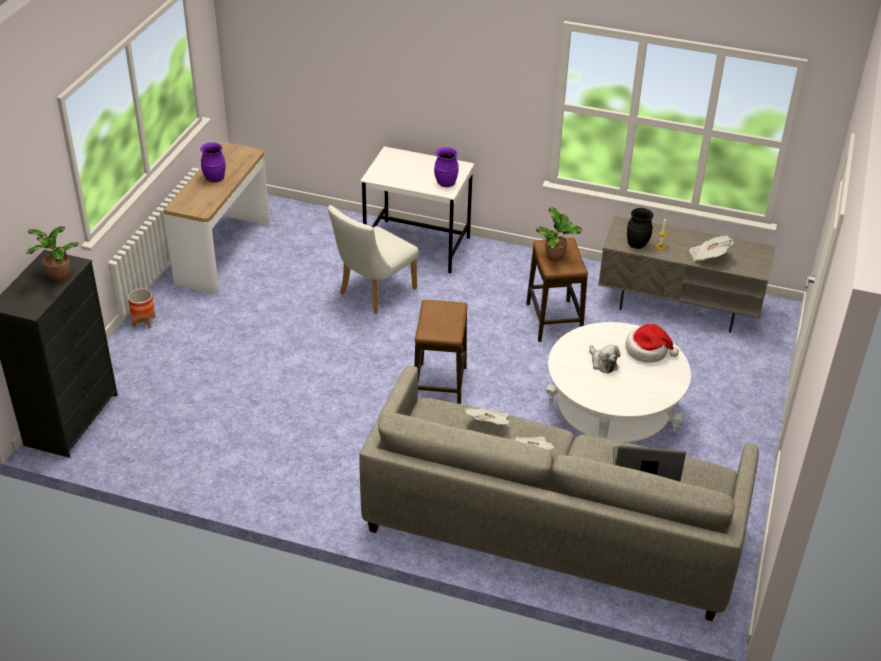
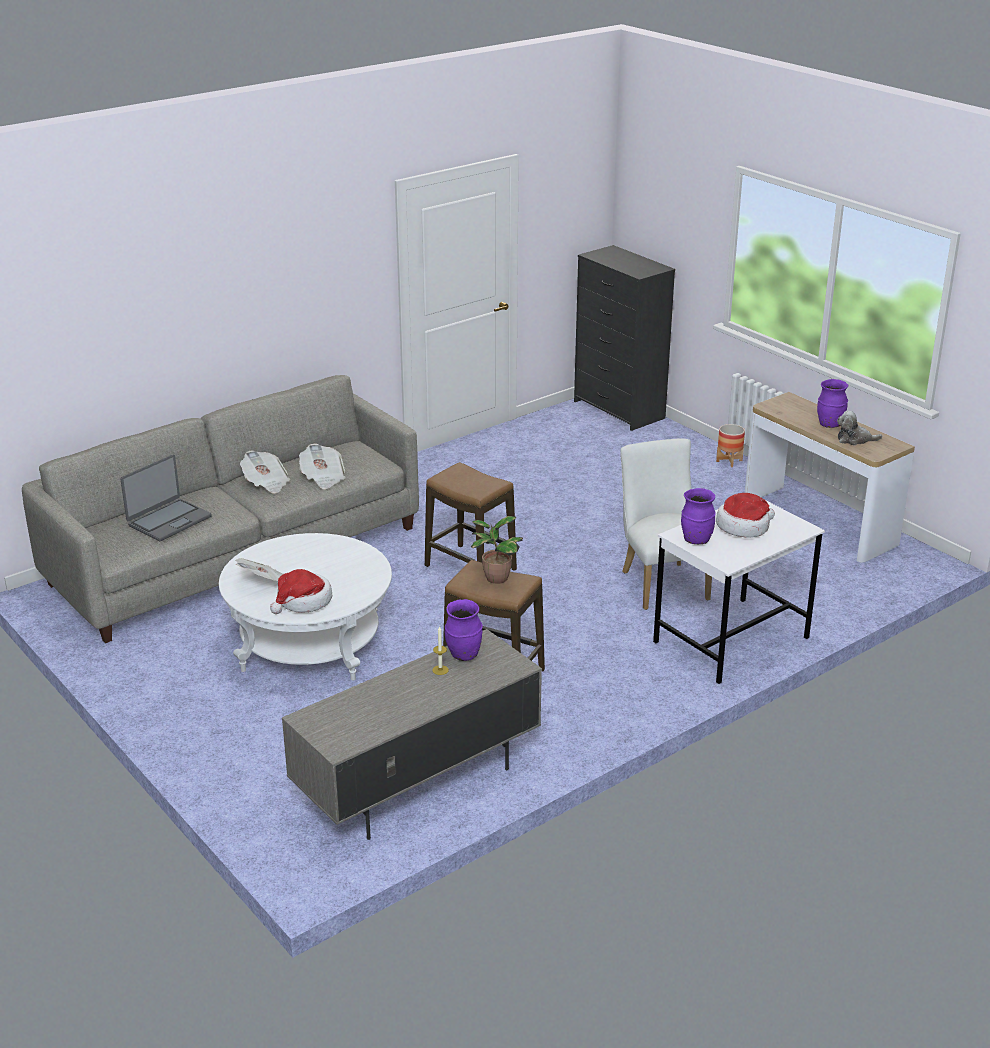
camera: 125 degrees right, 10 degrees down
(57, 276) = (628, 267): potted plant -> none
(409, 172) = (744, 526): none -> hat
(603, 363) = (322, 568): plush toy -> plush toy (854, 439)
(637, 244) = (464, 655): black vase -> purple vase
(708, 257) = (378, 695): newspaper -> newspaper (264, 582)

